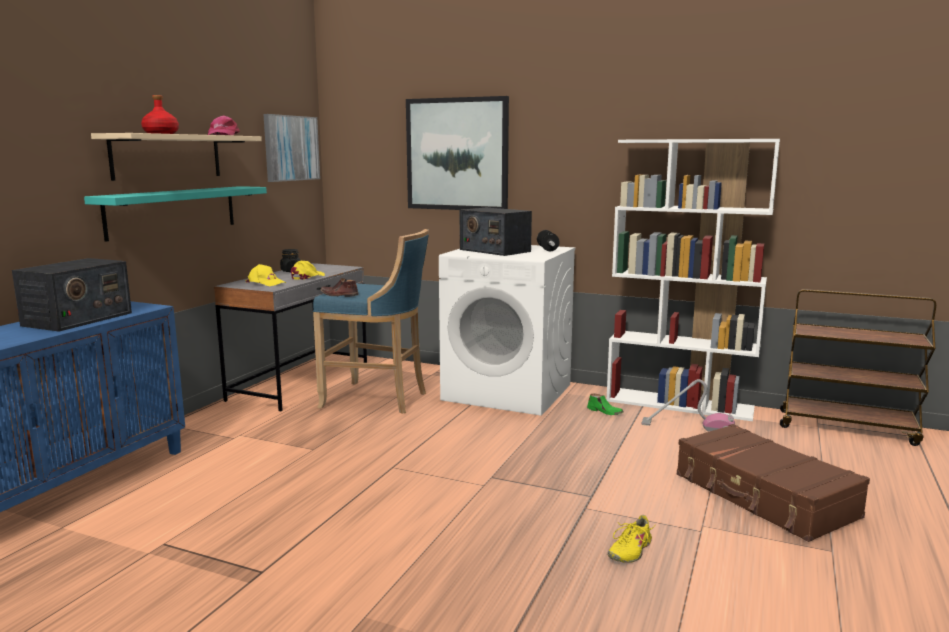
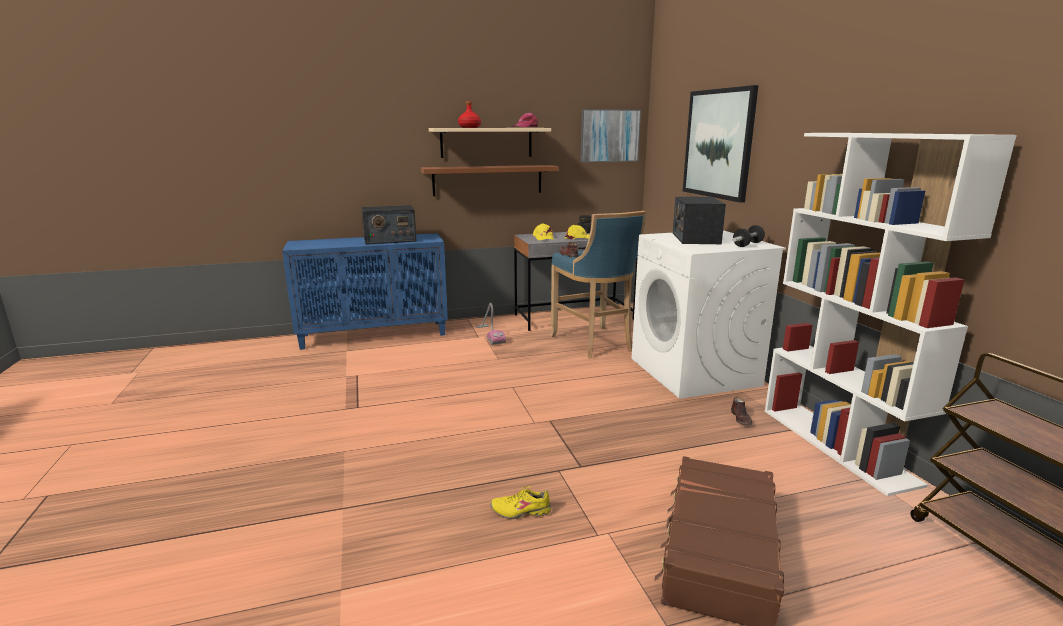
camera: 50 degrees right, 5 degrees up
(173, 211) = (487, 180): turquoise shelf -> brown shelf
(605, 412) = (741, 419): green shoe -> brown shoe
(687, 426) = (793, 465): vacuum cleaner -> vacuum cleaner (490, 335)

